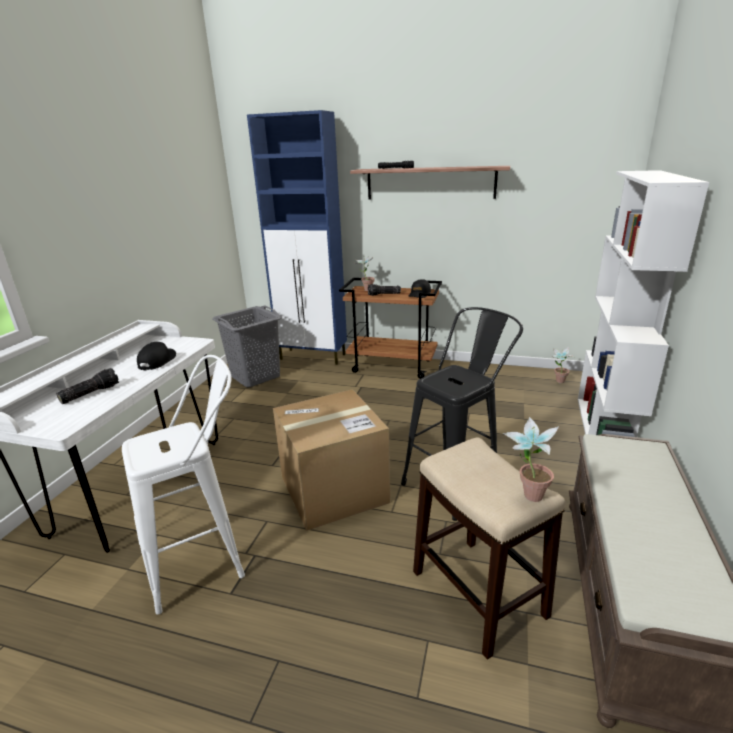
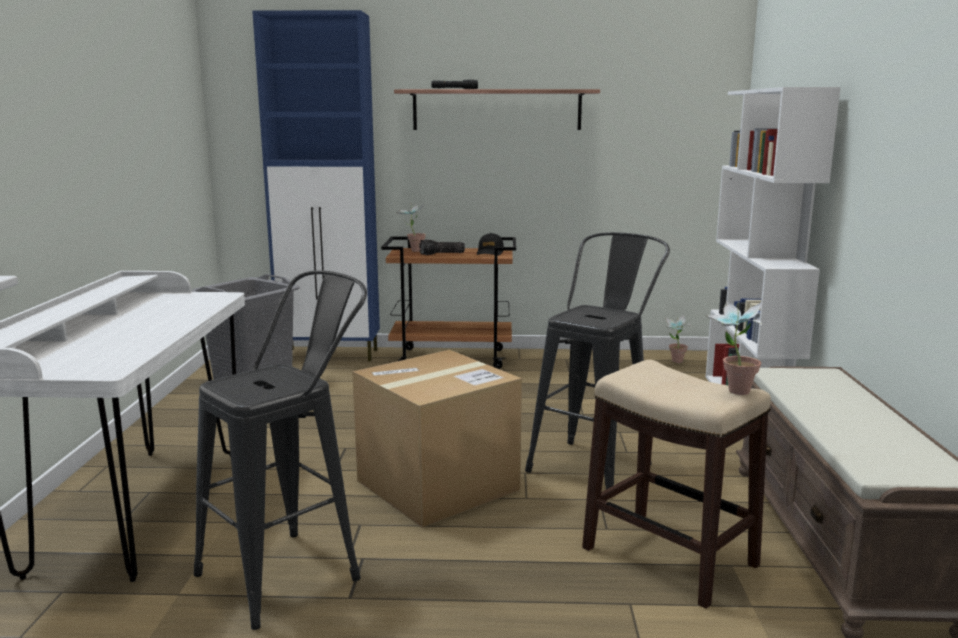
camera: 15 degrees left, 10 degrees down
(90, 393) = (110, 342): flashlight -> none
(157, 361) = (181, 313): black cap -> none
(206, 559) = (293, 571): white stool -> black stool

